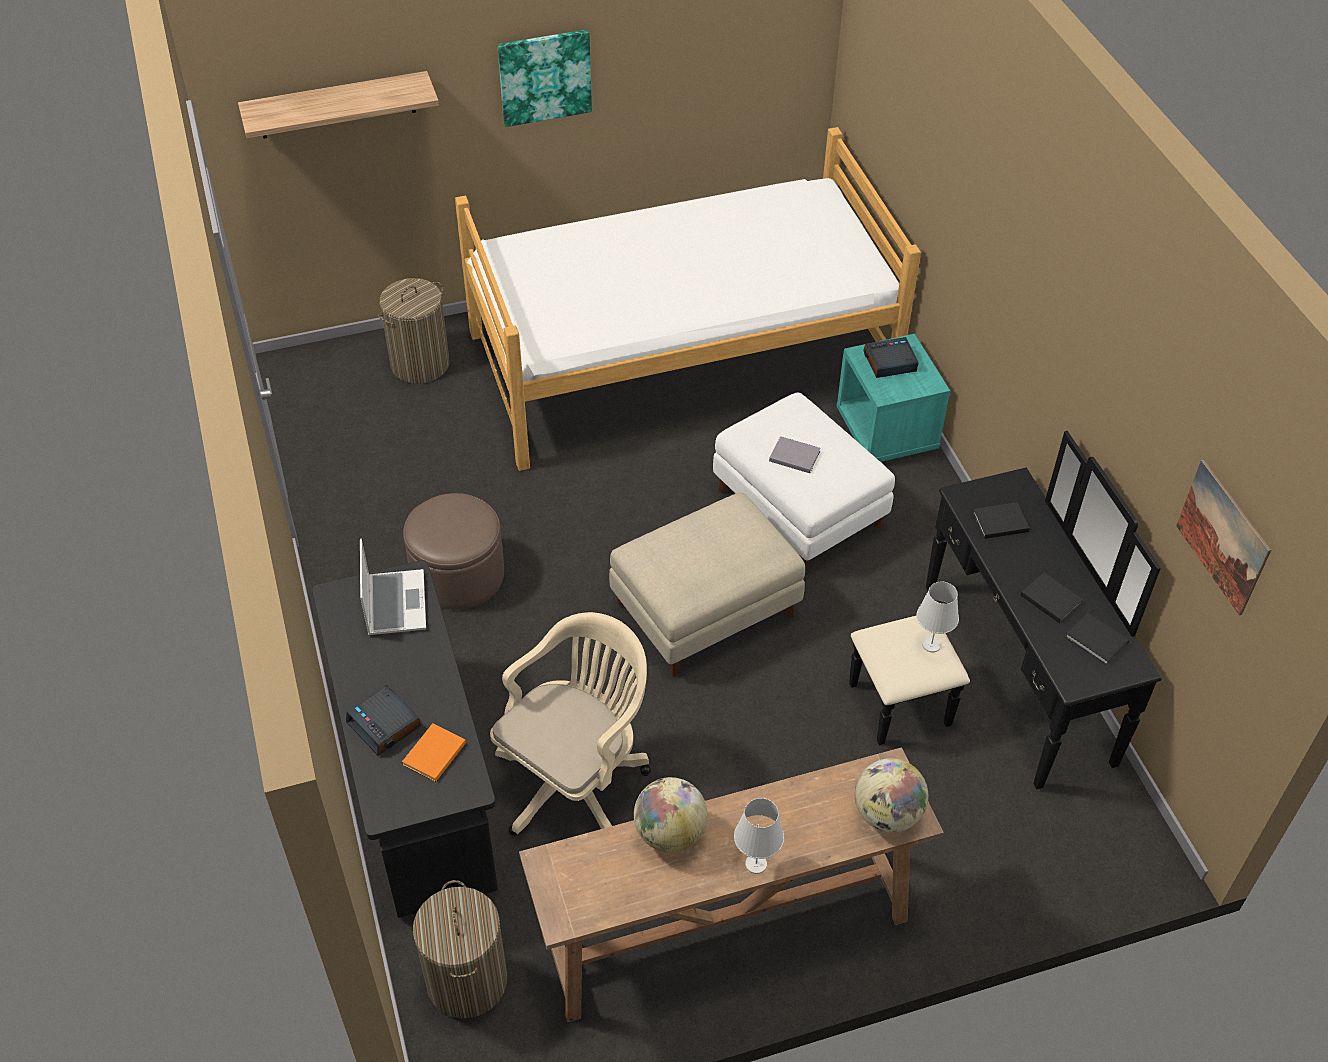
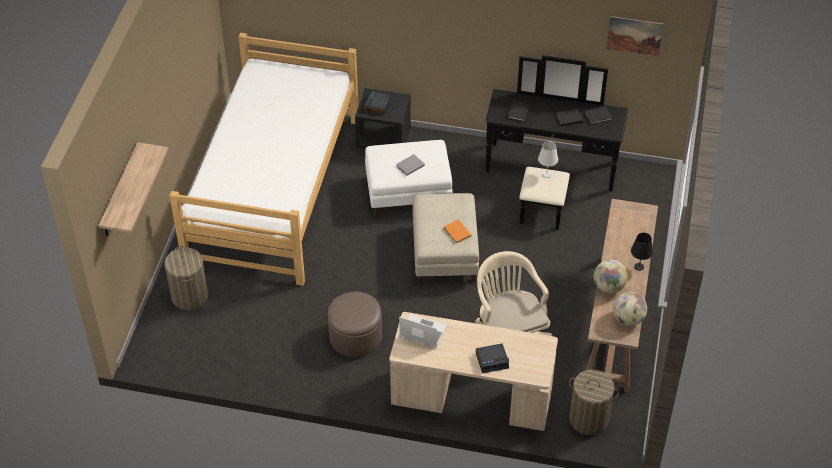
camera: 60 degrees left, 0 degrees up
(416, 780) = (471, 399): black desk -> beige desk
(432, 754) = (519, 349): orange book -> orange book (457, 233)
(544, 76) = (162, 105): picture -> none
(755, 864) = (639, 267): white table lamp -> black table lamp
(887, 431) = (384, 139): turquoise nightstand -> black nightstand
(887, 814) = (640, 217): globe -> globe (628, 319)

